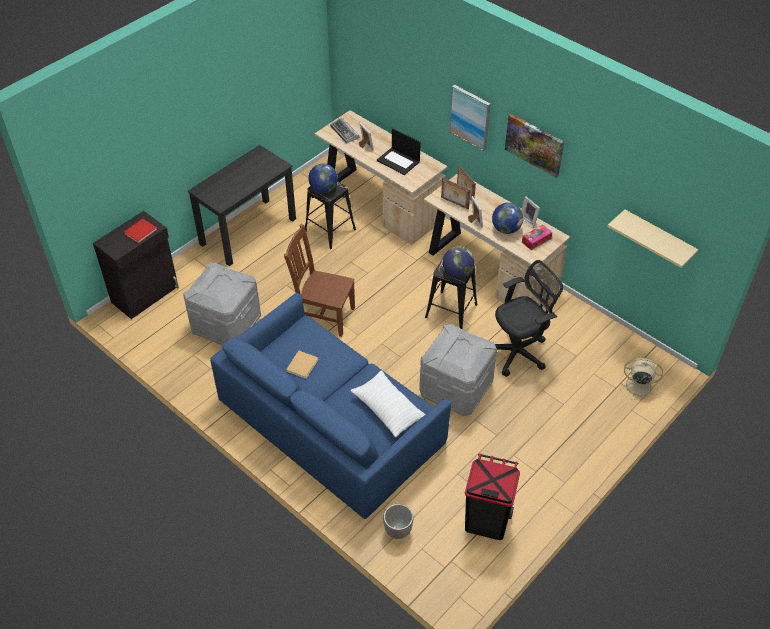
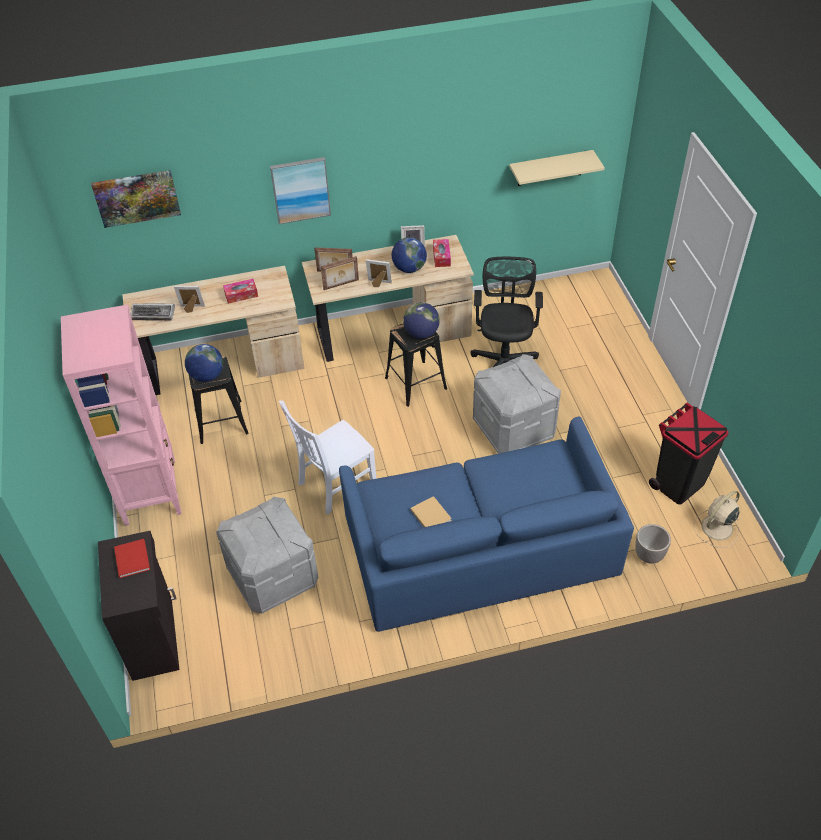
camera: 55 degrees left, 0 degrees up
(248, 231) = (151, 491): black desk -> pink bookcase
(323, 315) = (335, 484): brown chair -> white chair
(388, 409) = (540, 473): white pillow -> none
(399, 161) = (241, 295): laptop -> tissue box
(534, 144) = (391, 166): picture -> picture (137, 197)
(637, 385) = (601, 309): beige fan -> beige fan (716, 528)

